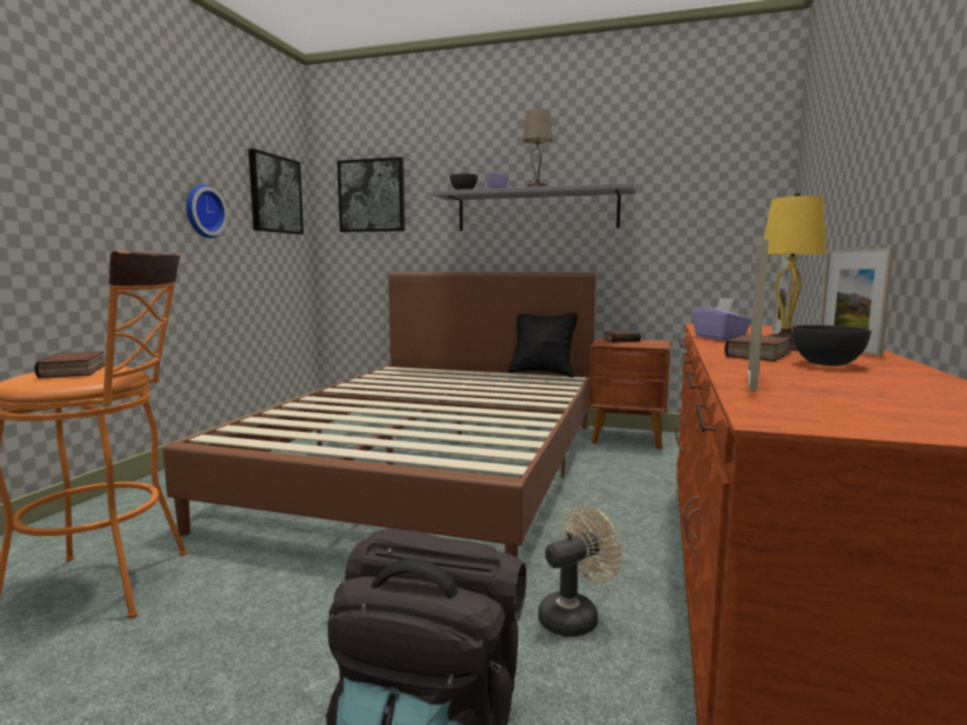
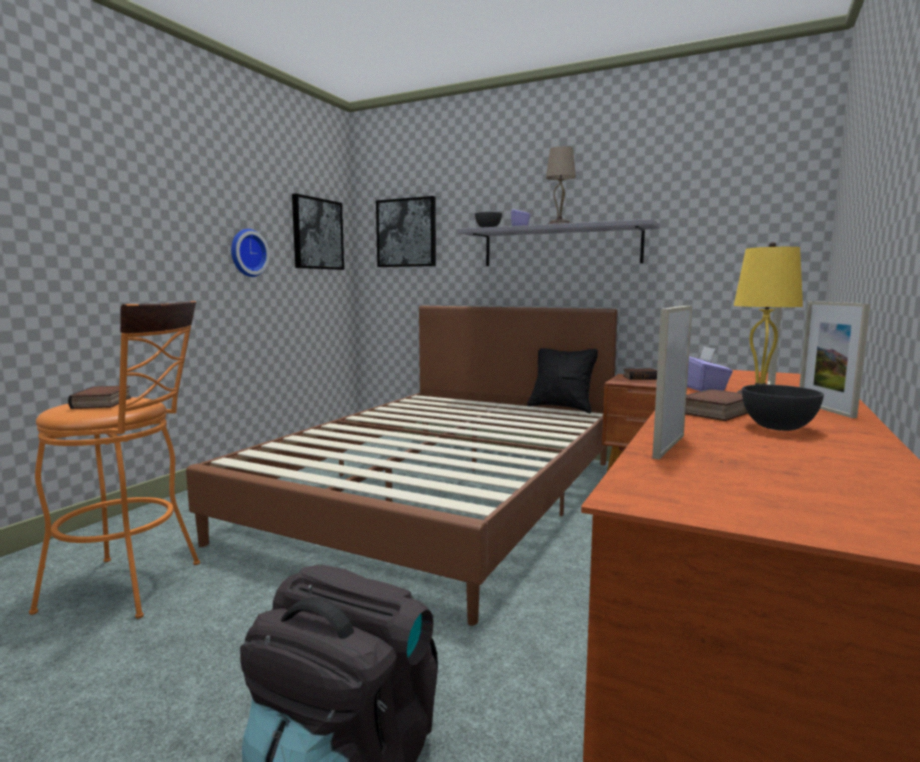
camera: 10 degrees right, 0 degrees up
(575, 616) = (524, 660): beige fan -> none

